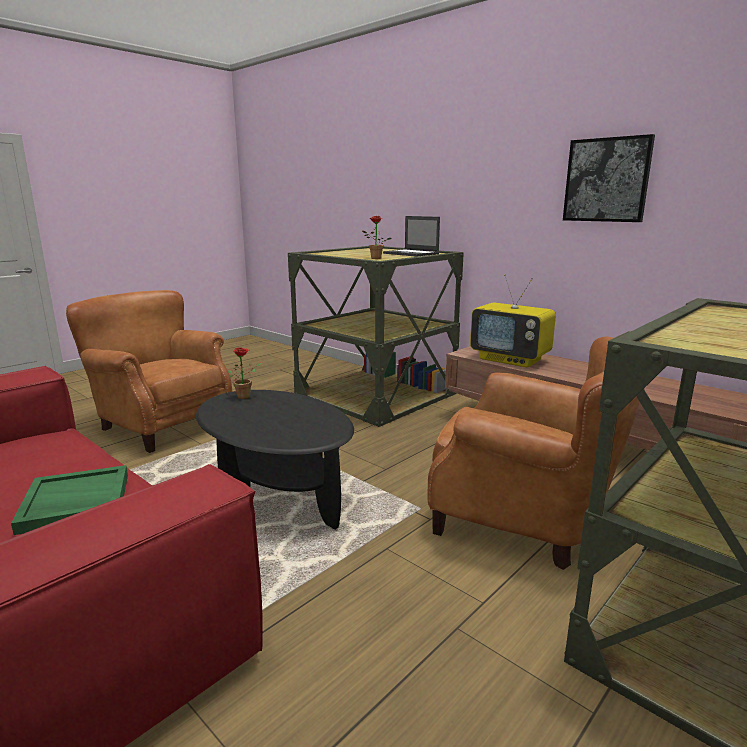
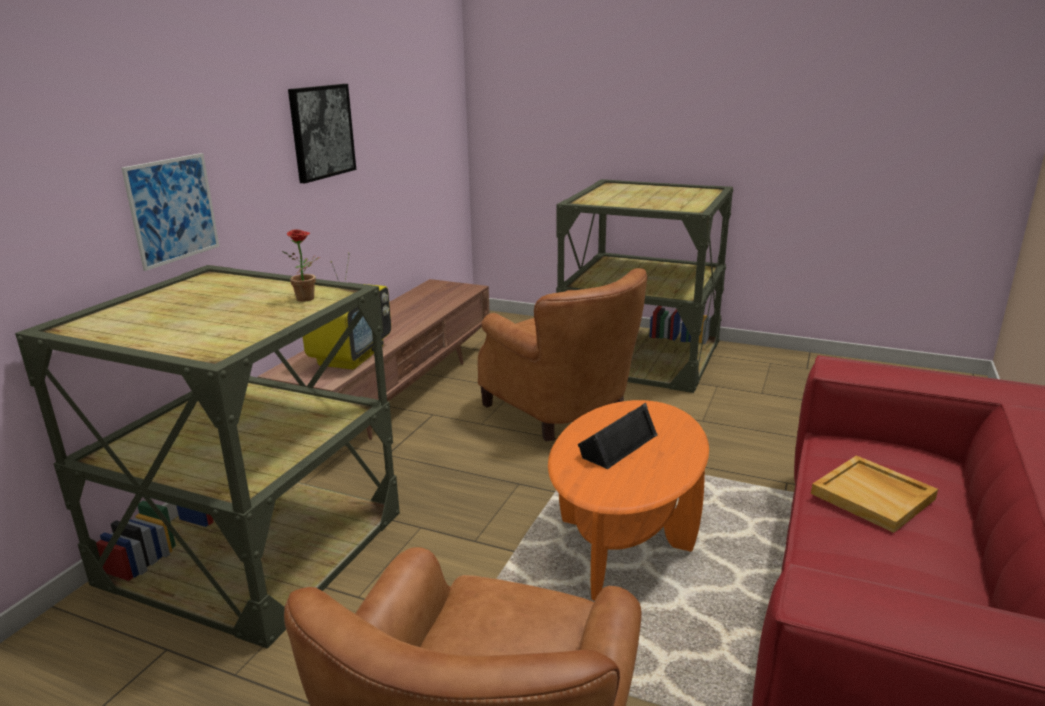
camera: 110 degrees left, 5 degrees up
(75, 502) = (874, 496): green tray -> beige tray
(246, 396) = (590, 482): potted plant -> none
(277, 495) = (625, 536): black coffee table -> orange coffee table
(280, 411) = (617, 445): none -> black speaker
(411, 253) = (215, 290): laptop -> none
(455, 213) = (173, 210): none -> picture
(523, 518) = (560, 410): brown armchair -> brown armchair turned 135 degrees clockwise

